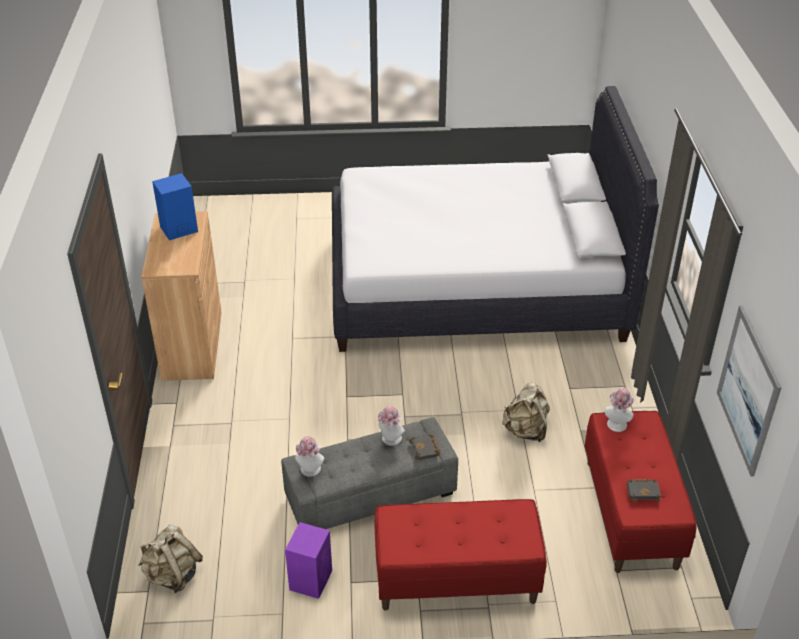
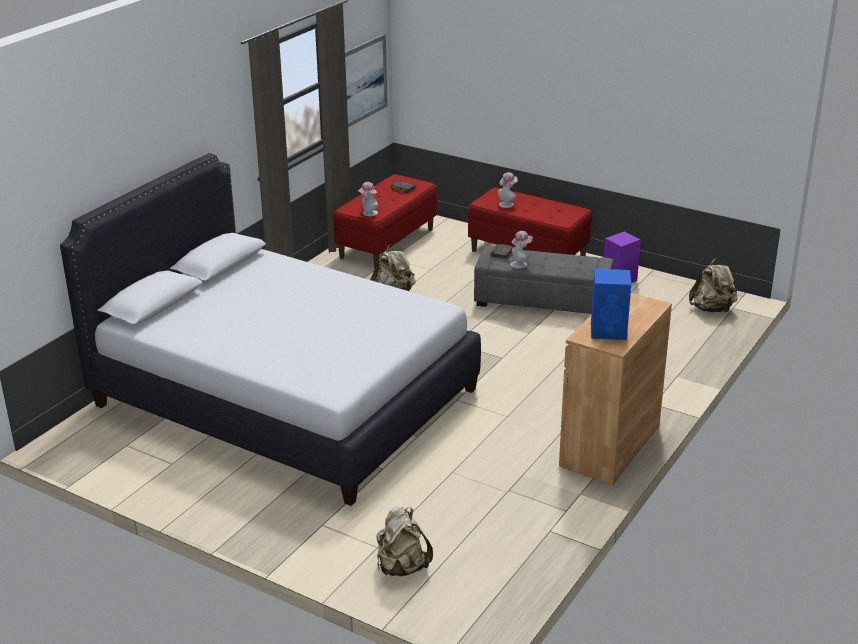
camera: 145 degrees left, 10 degrees down
(271, 214) = (402, 567): none -> beige backpack
(310, 471) = (592, 267): hat -> hat (507, 204)

